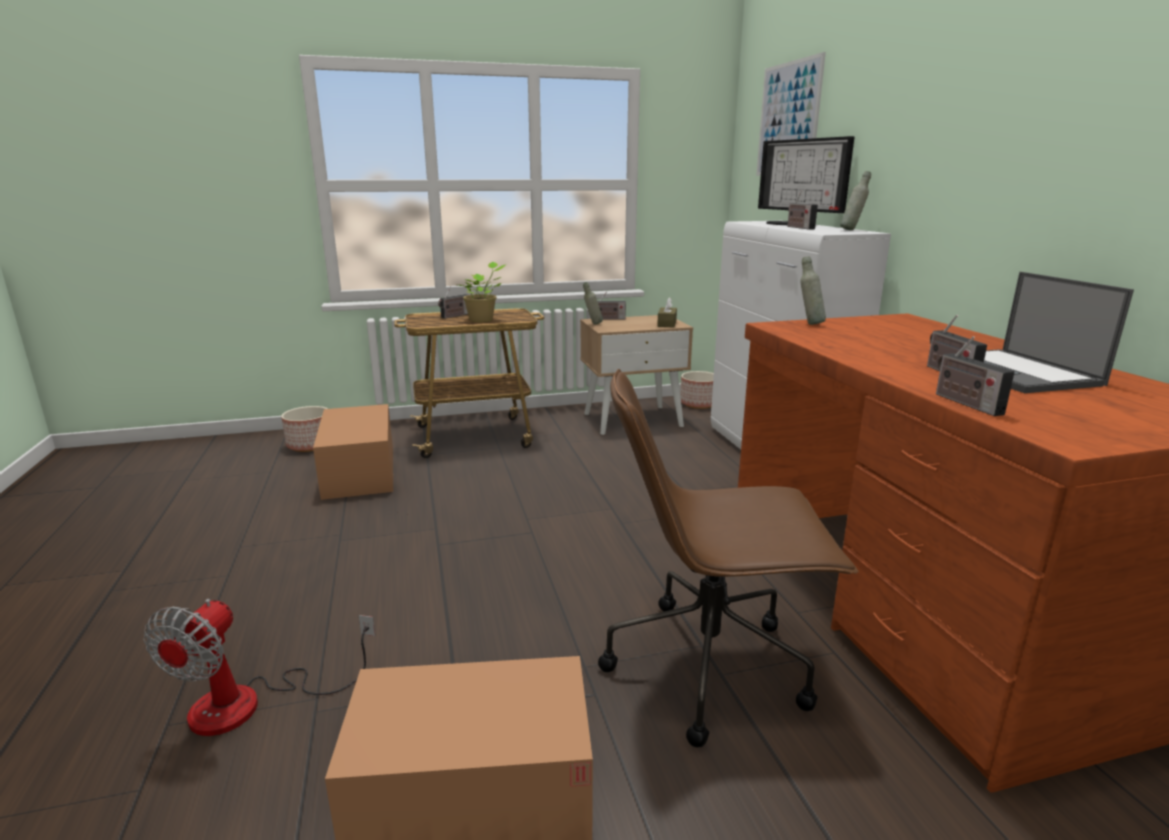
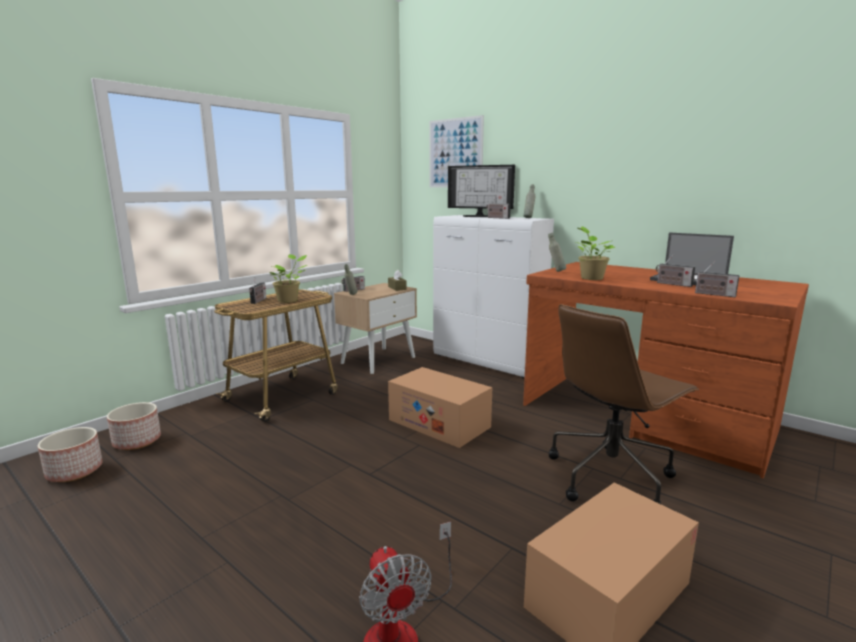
camera: 35 degrees left, 5 degrees down
(360, 472) = (223, 447): cardboard box -> cardboard box (439, 423)
(699, 404) = (404, 342): planter -> planter (75, 471)
(830, 341) = (590, 278): none -> potted plant

